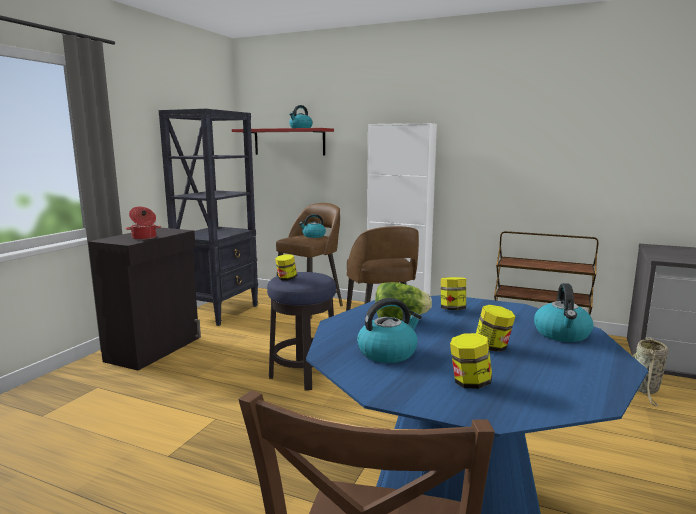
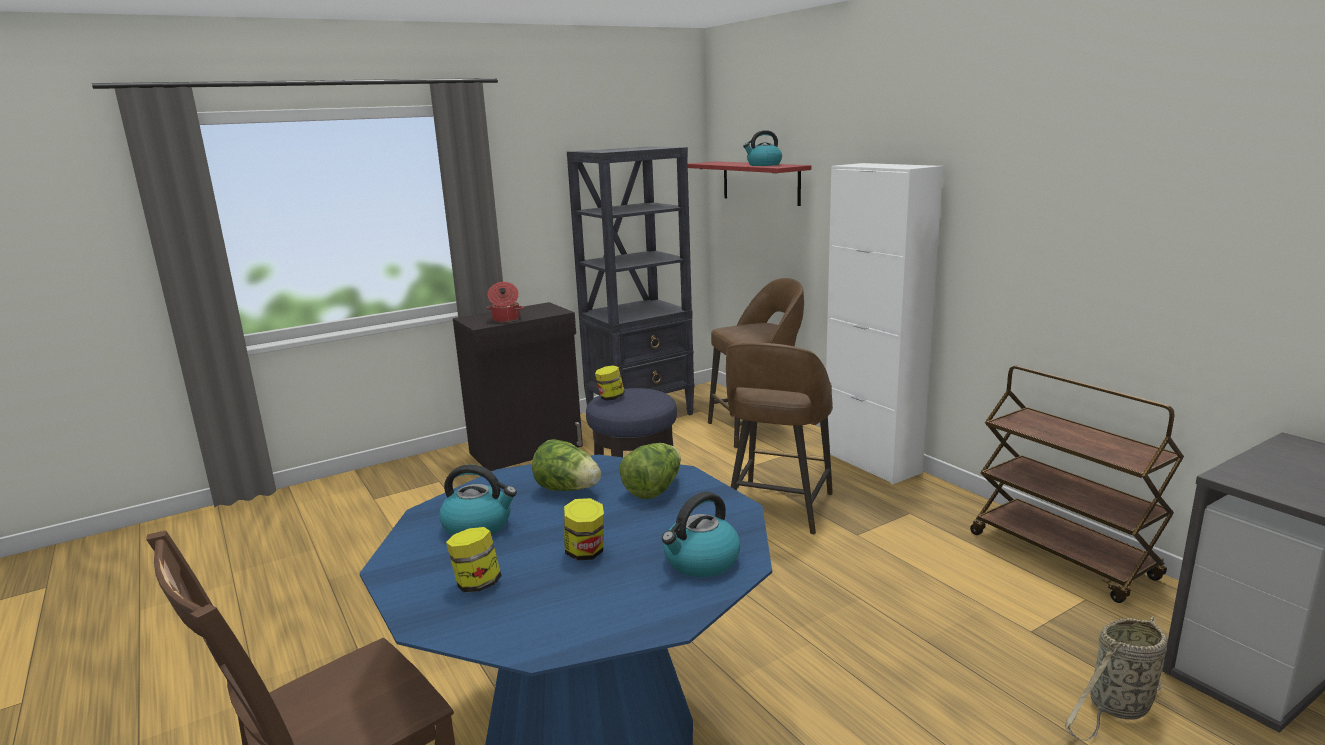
camera: 35 degrees right, 5 degrees up
(313, 236) = (764, 328): kettle -> none
(452, 309) = (654, 489): jar -> lettuce

